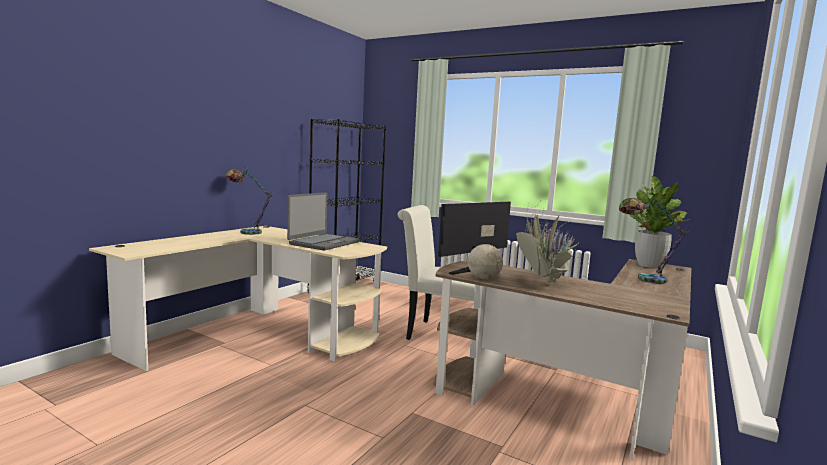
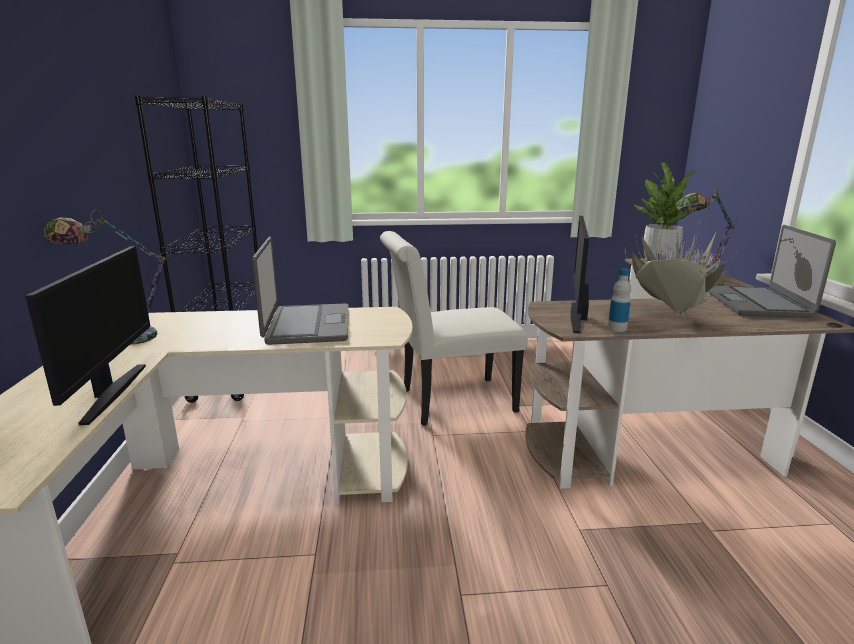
camera: 35 degrees left, 10 degrees up
(205, 243) = (111, 392): none -> monitor
(483, 278) = (617, 328): globe -> bottle
(648, 295) = (757, 303): none -> laptop

